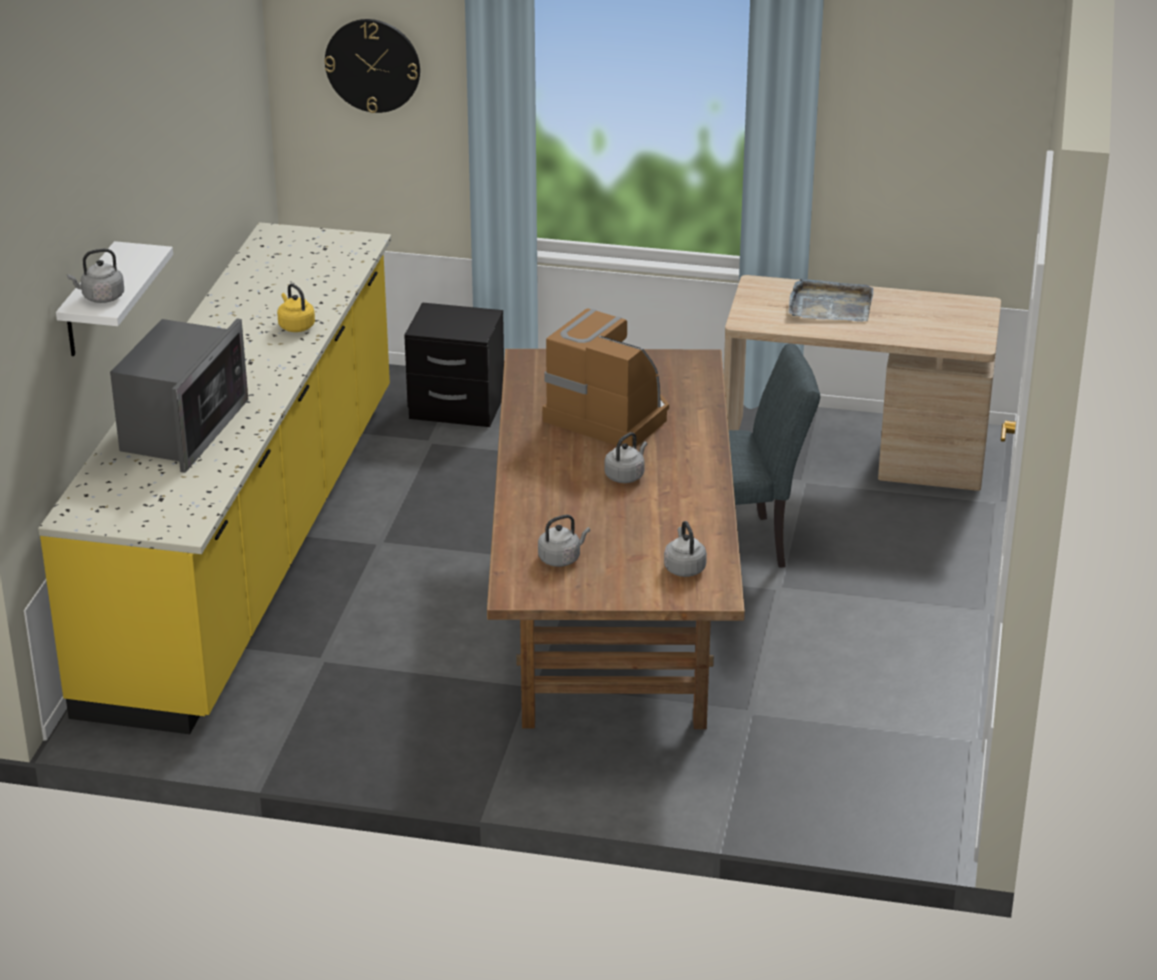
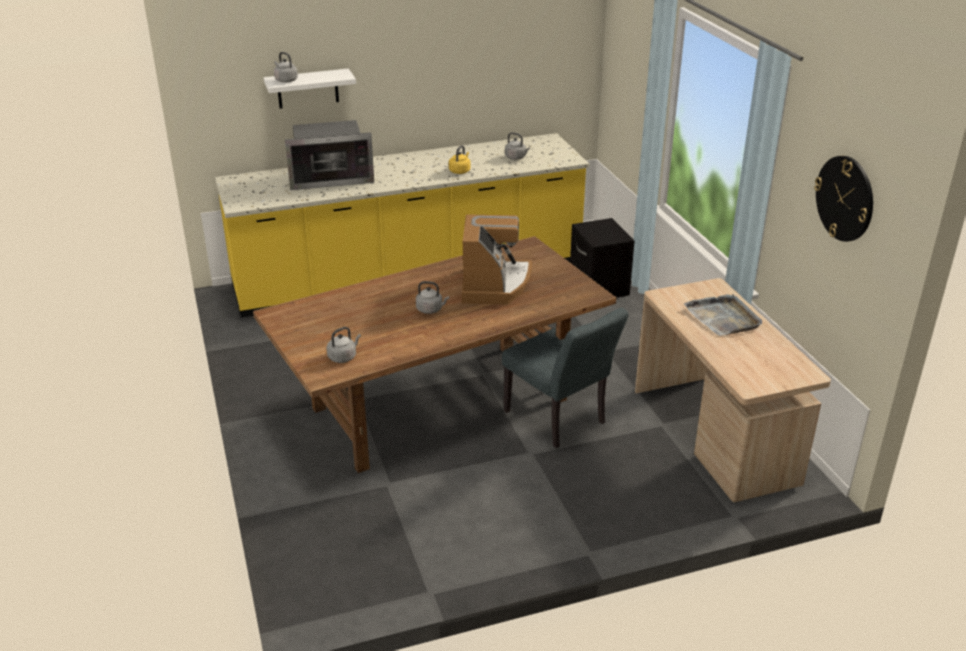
camera: 60 degrees right, 0 degrees up
(372, 65) = (631, 63): wall clock -> wall clock (845, 198)
(561, 558) = (322, 316): grey kettle -> grey kettle (516, 157)

